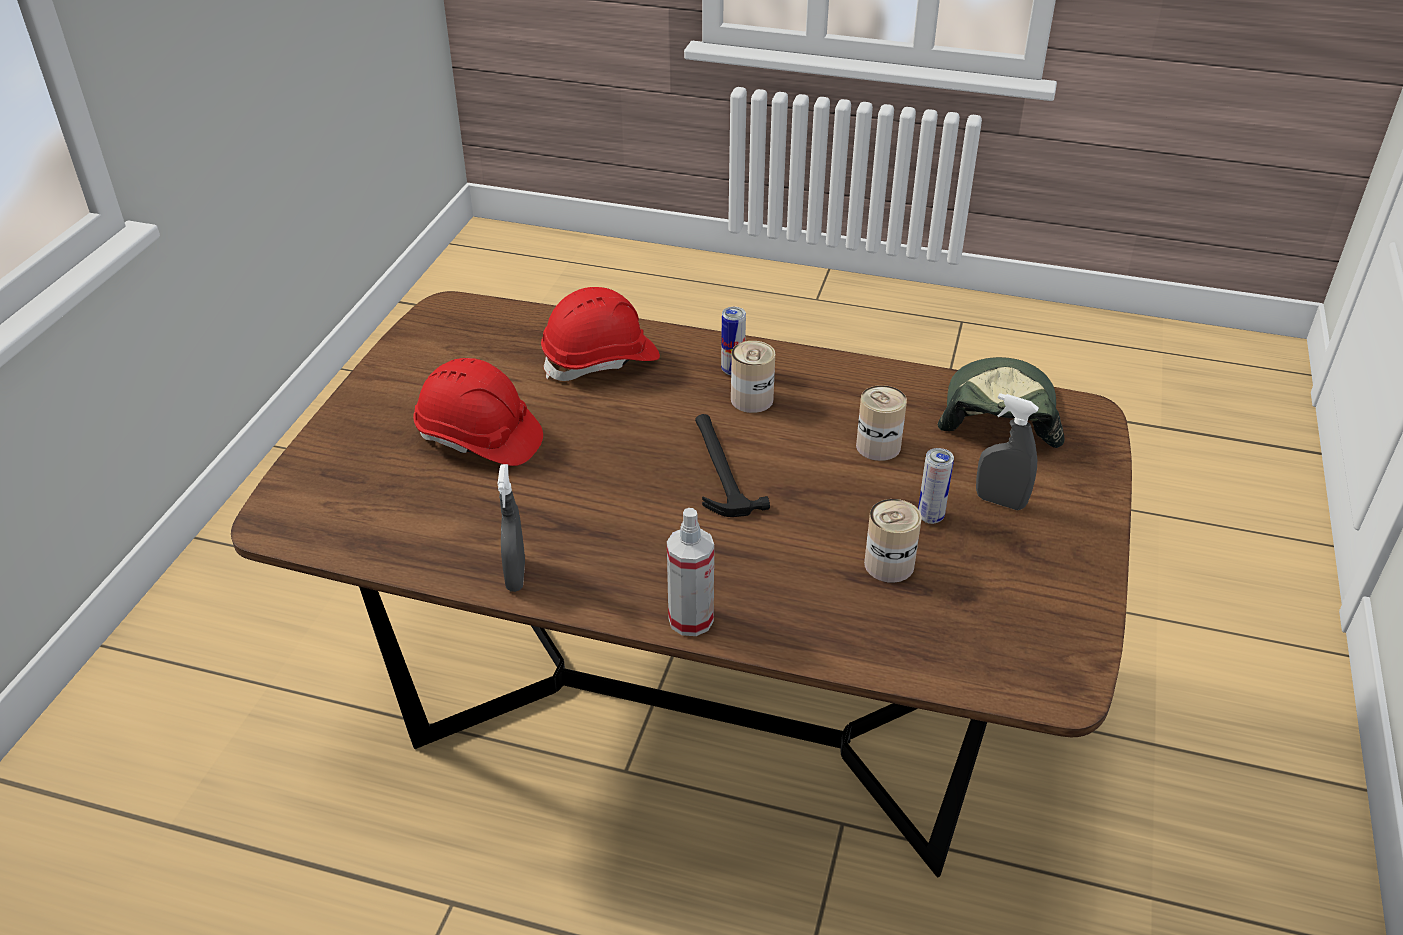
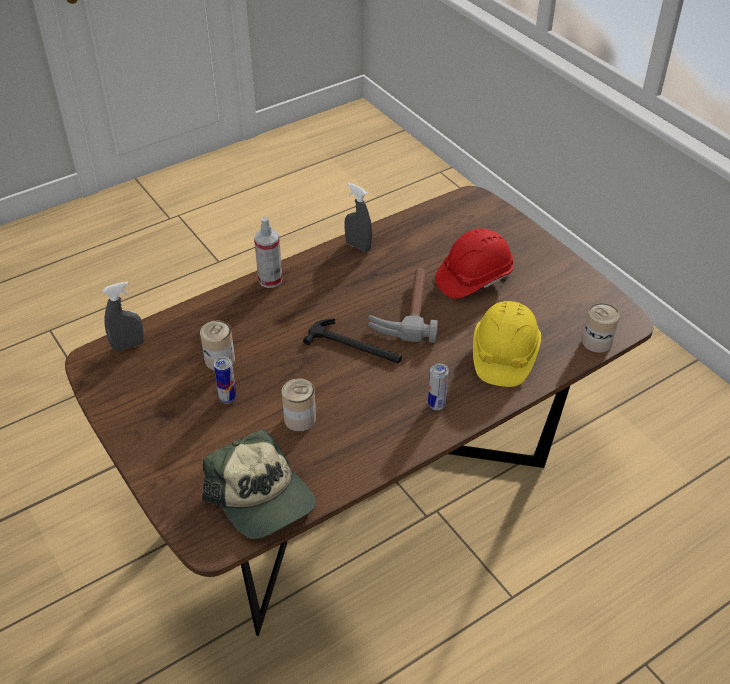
camera: 130 degrees right, 5 degrees up
(601, 361) = (503, 355): red hard hat -> yellow hard hat
(608, 462) = (405, 311): none -> hammer
(752, 399) = (399, 395): can -> can (597, 342)
(1000, 501) = (202, 434): grey spray bottle -> grey spray bottle (128, 345)

